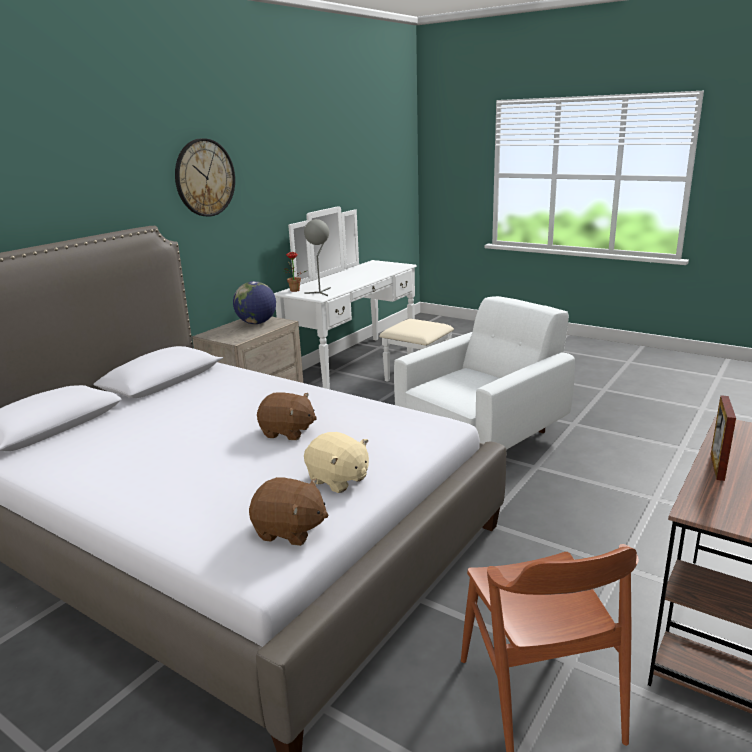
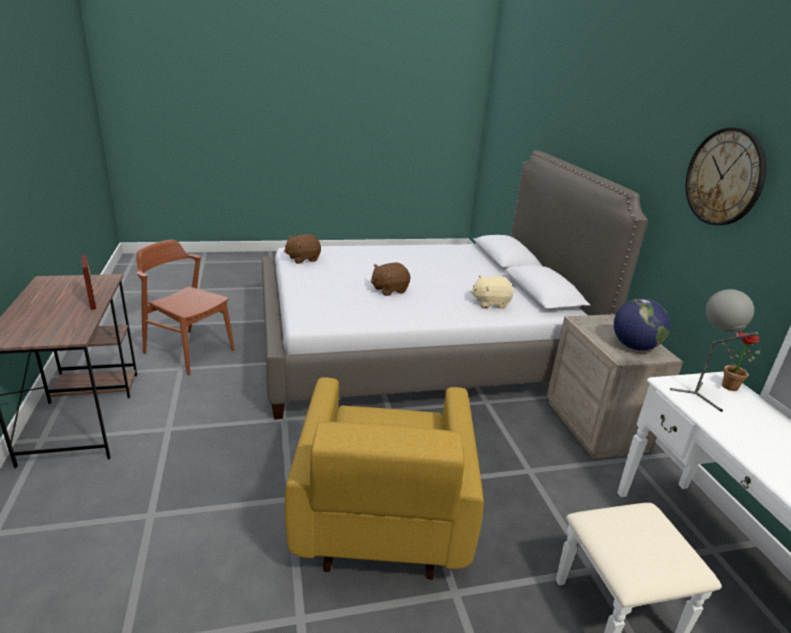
camera: 130 degrees right, 5 degrees up
(338, 480) = (316, 278): beige plush toy -> beige plush toy (490, 303)
(484, 435) = (381, 520): white armchair -> yellow armchair

